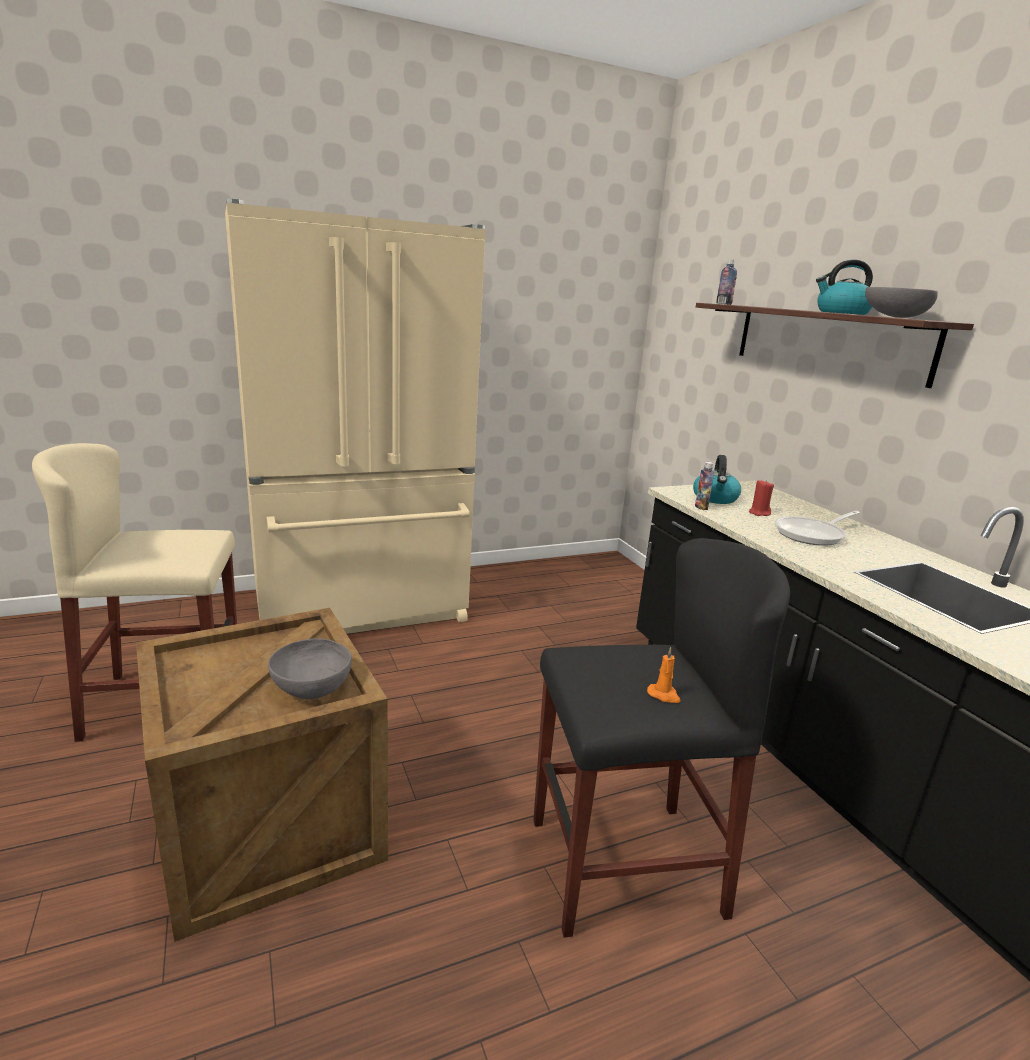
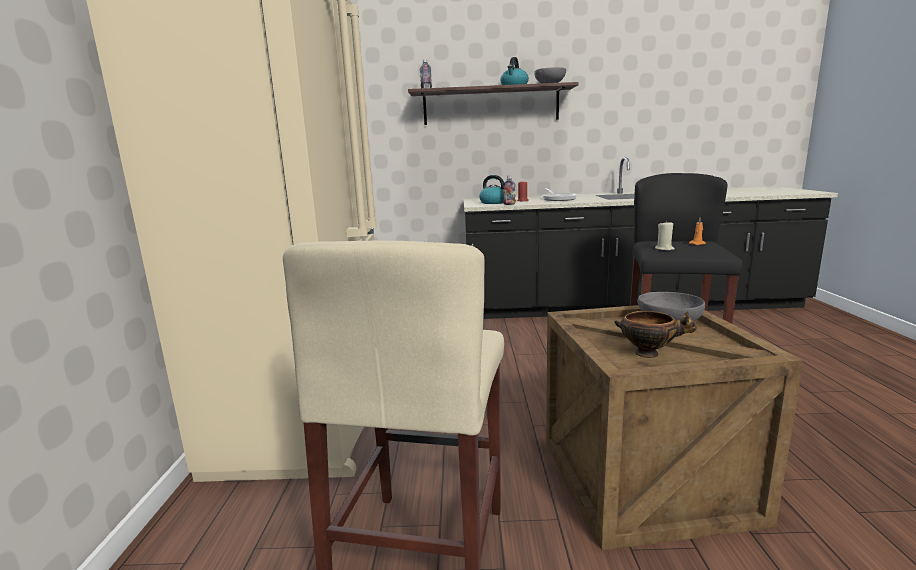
camera: 65 degrees left, 5 degrees down
(212, 671) = (649, 353): none -> bowl
(594, 659) = (664, 249): none -> beige candle

